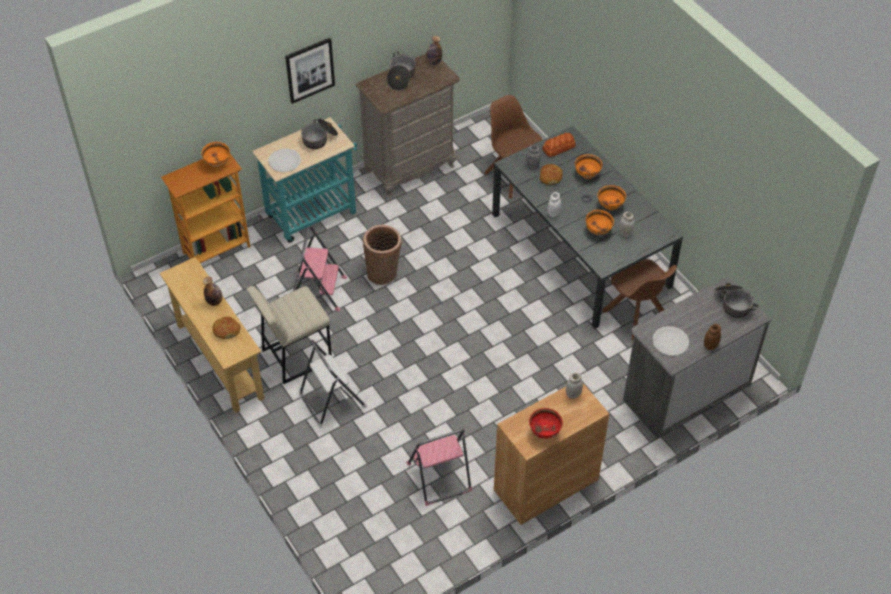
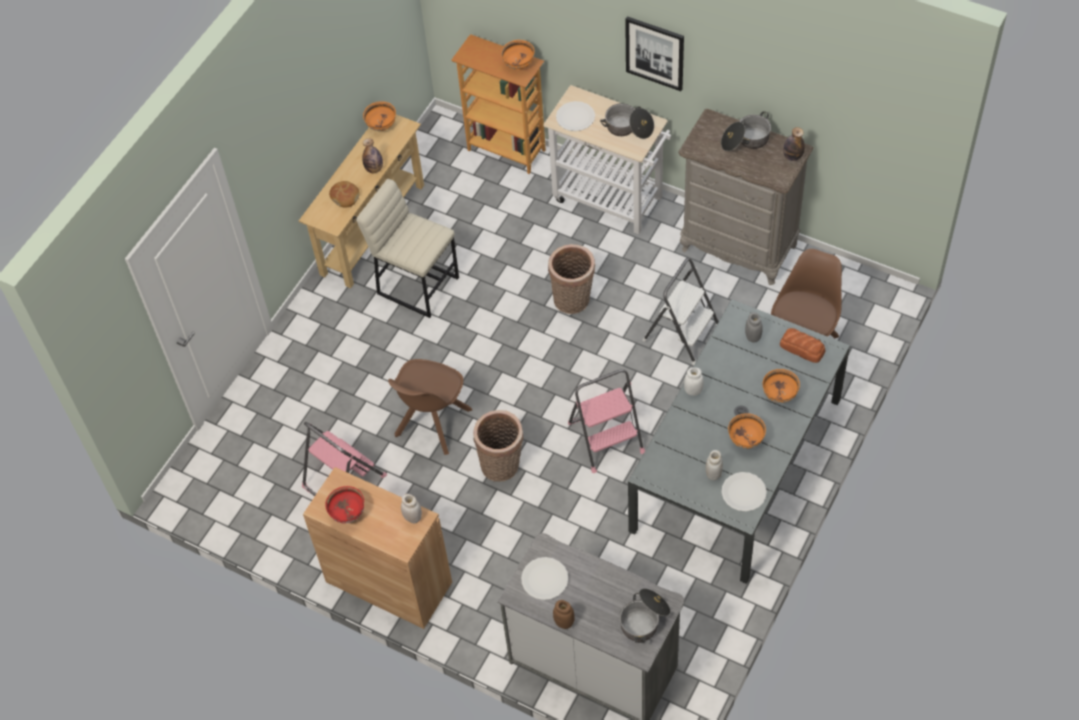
camera: 65 degrees right, 5 degrees up
(312, 214) = (609, 199): turquoise cart -> white cart
(315, 290) = (510, 256): pink step ladder -> pink step ladder (605, 434)
(330, 401) = (380, 342): white step ladder -> white step ladder (679, 332)
(493, 374) = (502, 466): none -> basket
(551, 177) = (748, 362): bread -> none
(598, 231) = (698, 446): orange bowl -> orange bowl (382, 126)
(636, 315) = (676, 565): brown chair -> brown chair (432, 423)
(649, 225) = (743, 492): none -> white plate

